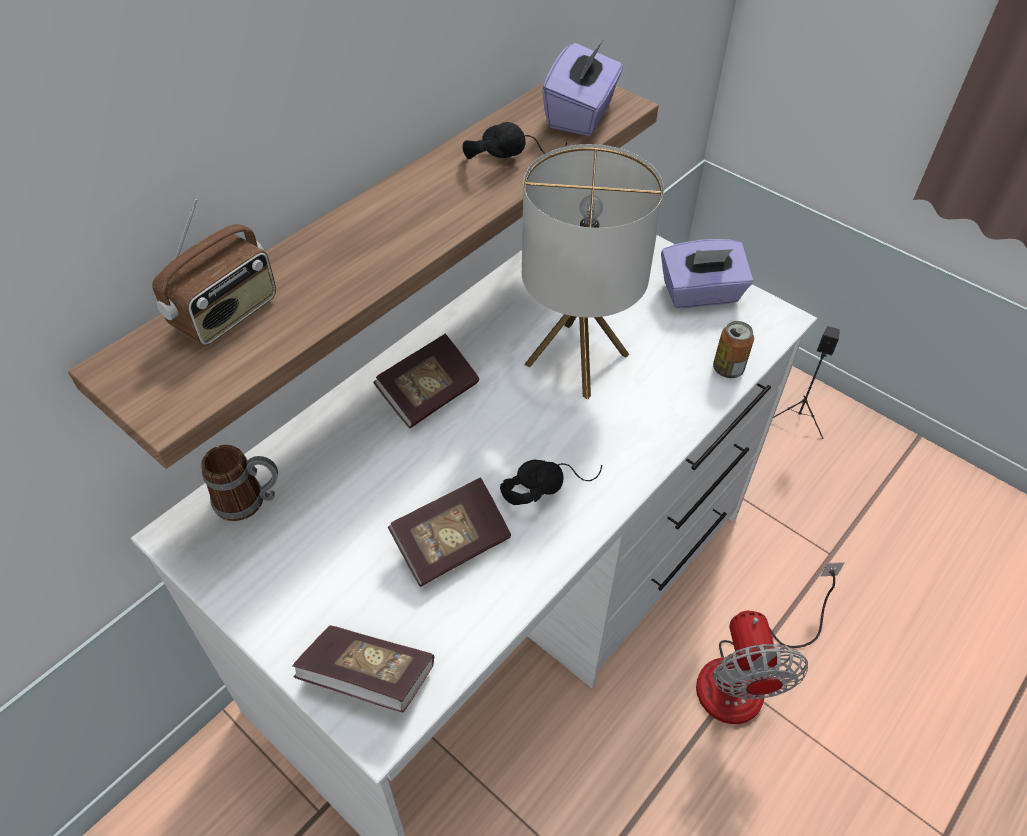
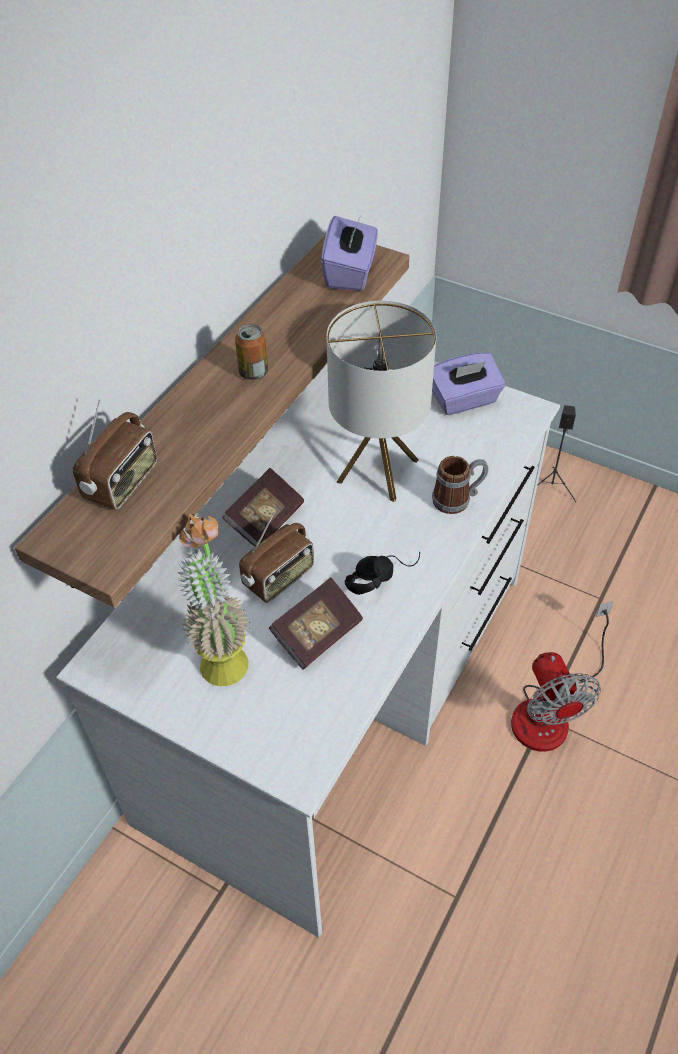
camera: 10 degrees left, 0 degrees up
(249, 500) = (145, 630): mug -> mug (458, 499)
(329, 547) = (221, 654): none -> potted plant
(368, 677) = (281, 743): book -> none
(425, 467) = (279, 578): none -> radio
(512, 156) = (305, 317): black headphones -> none
(728, 369) = (499, 458): can -> can (253, 372)

